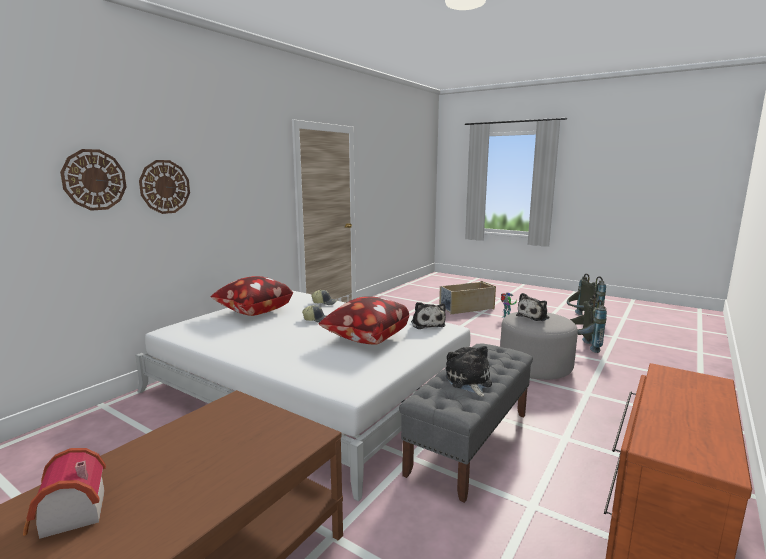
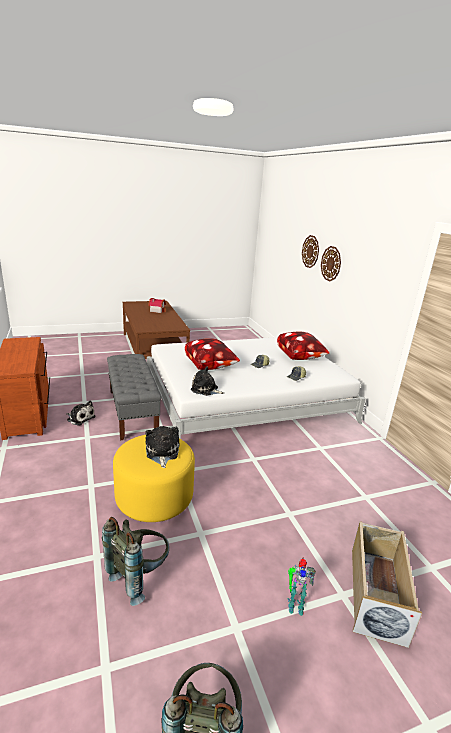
camera: 125 degrees right, 10 degrees up
(469, 381) = (128, 368): plush toy -> plush toy (80, 418)
(535, 366) = (154, 497): grey ottoman -> yellow ottoman

